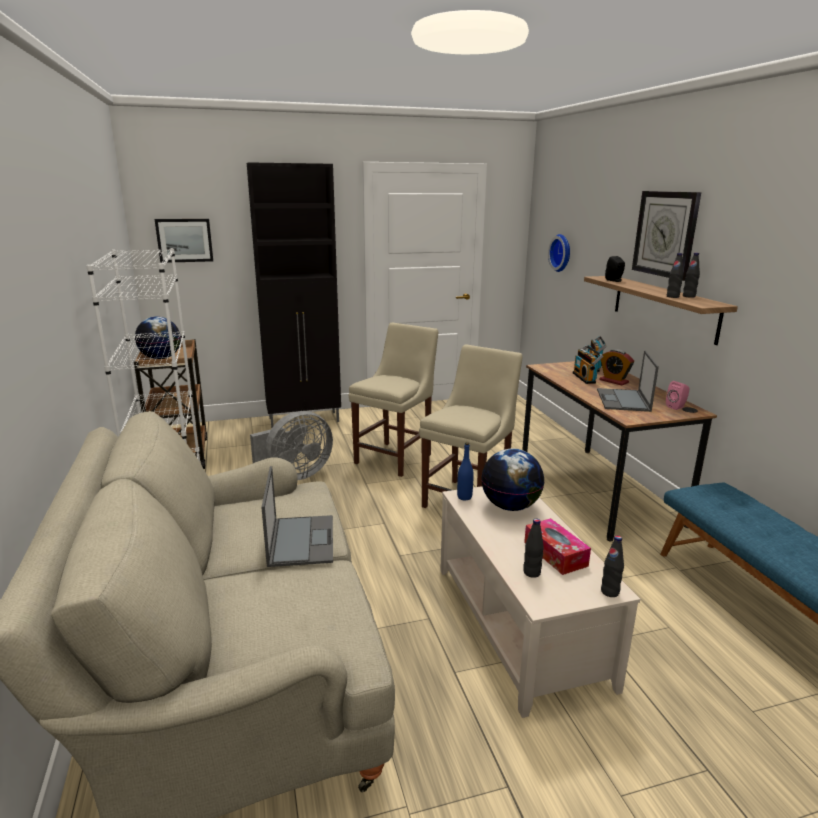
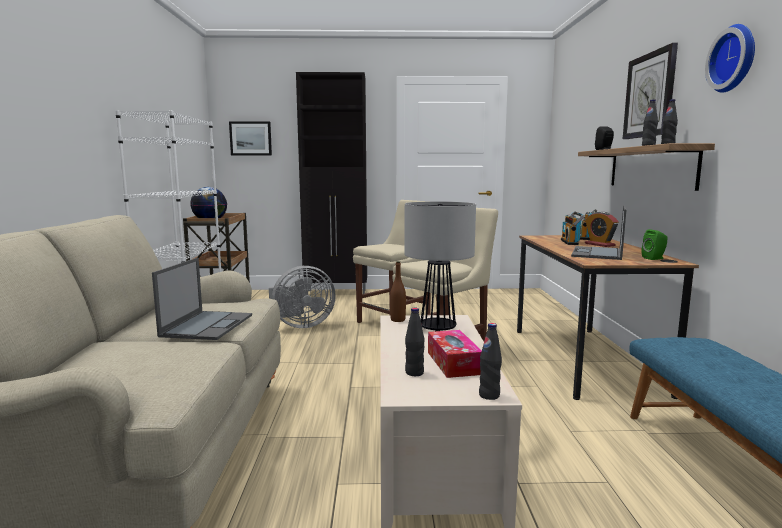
camera: 15 degrees right, 10 degrees down
(464, 497) = (397, 320): blue bottle -> brown bottle
(510, 506) = (438, 329): globe -> table lamp
(562, 253) = (572, 145): wall clock -> wall clock (735, 59)
(676, 407) = (654, 258): pink speaker -> green speaker

